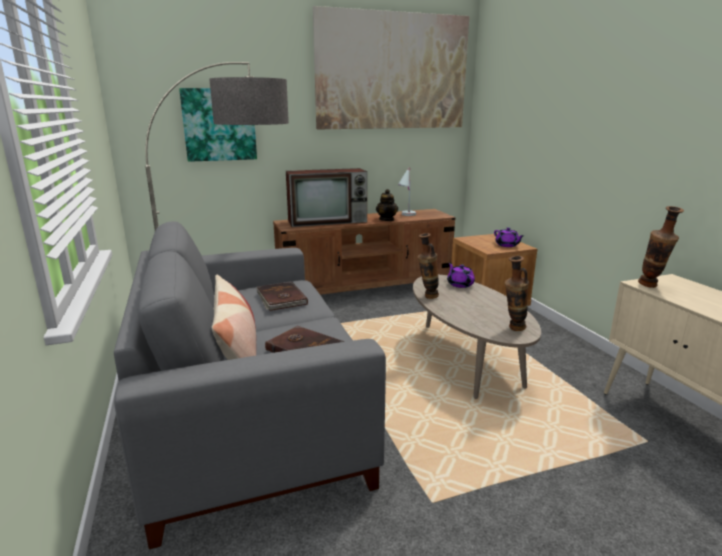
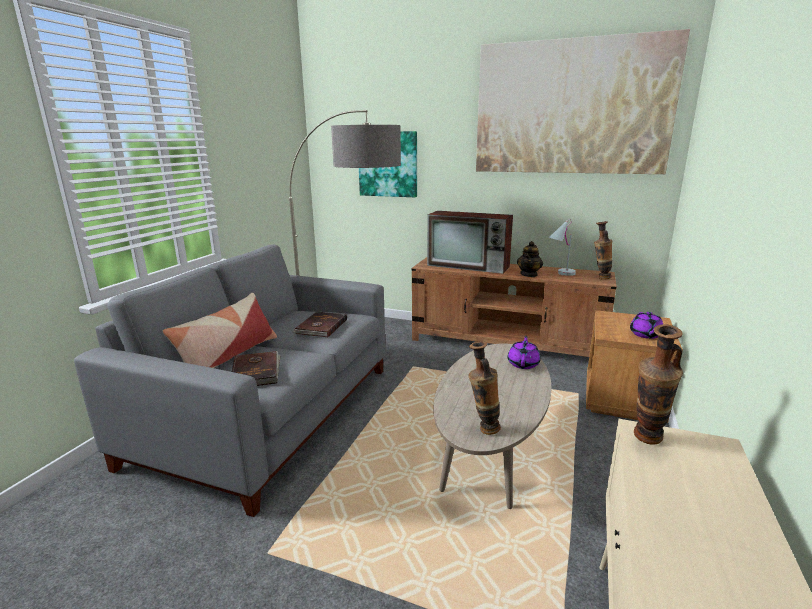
camera: 40 degrees right, 0 degrees up
(427, 297) = (463, 365): vase -> vase (600, 278)

